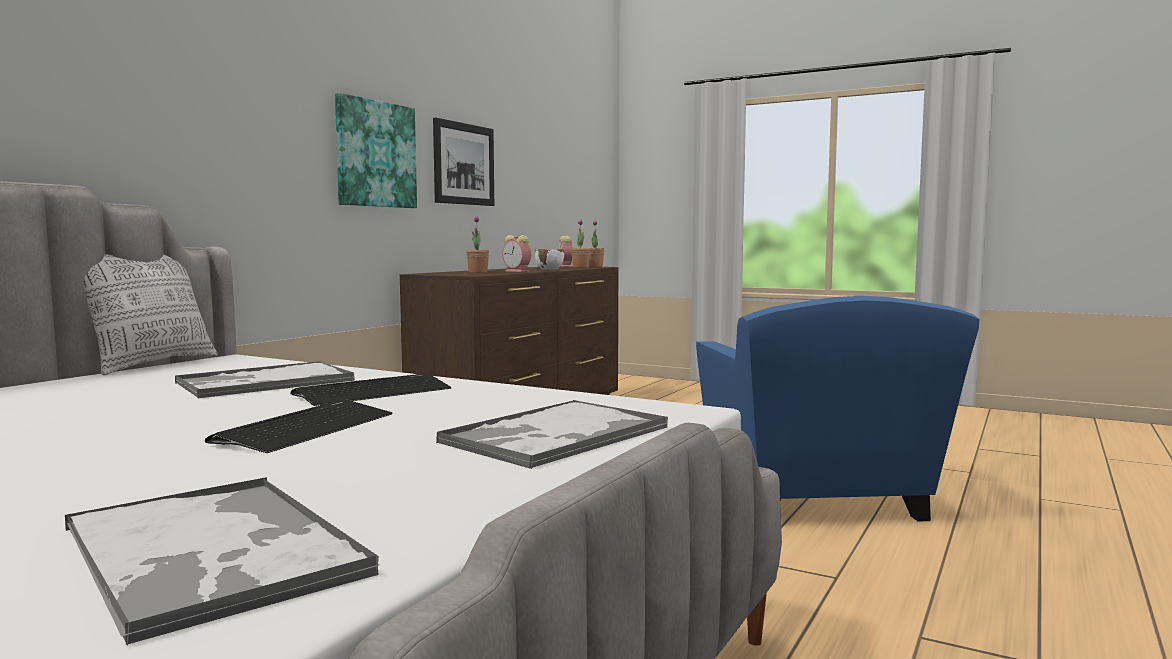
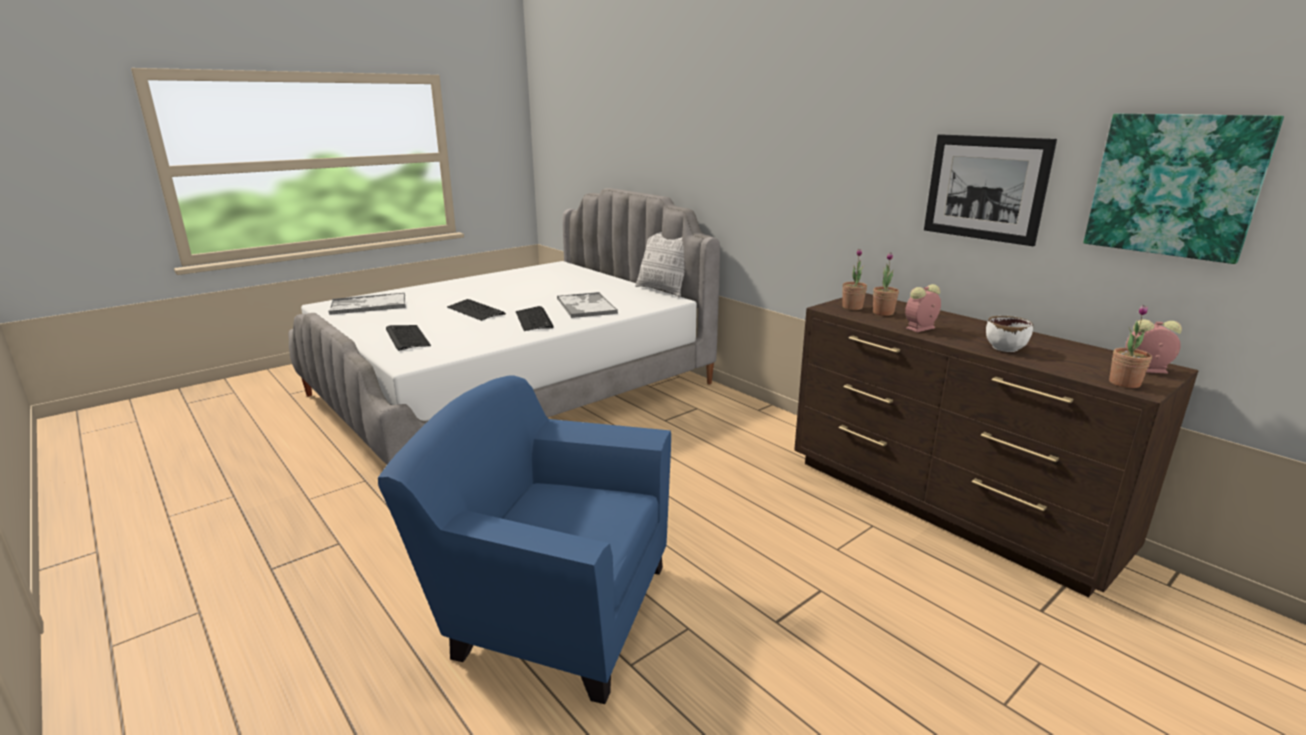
camera: 110 degrees right, 15 degrees up
(375, 154) = (854, 177): picture -> picture (1175, 185)
(555, 435) = (407, 338): tray -> keyboard
(580, 267) = (1078, 370): potted plant -> potted plant (852, 307)

